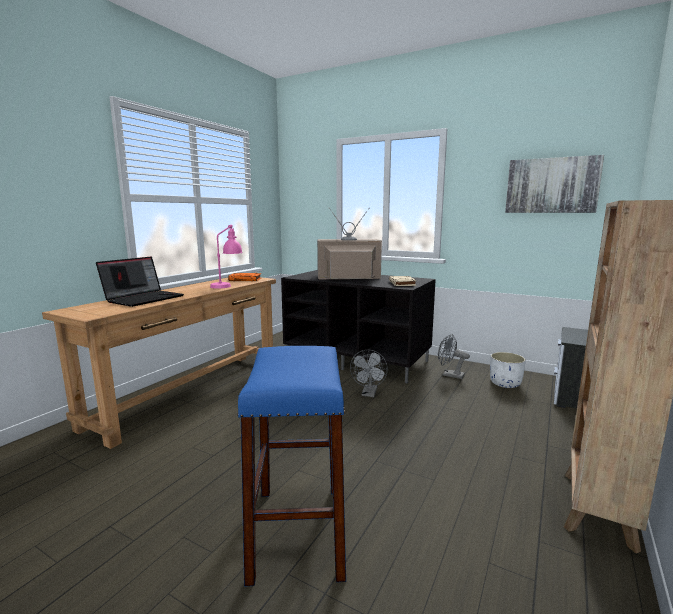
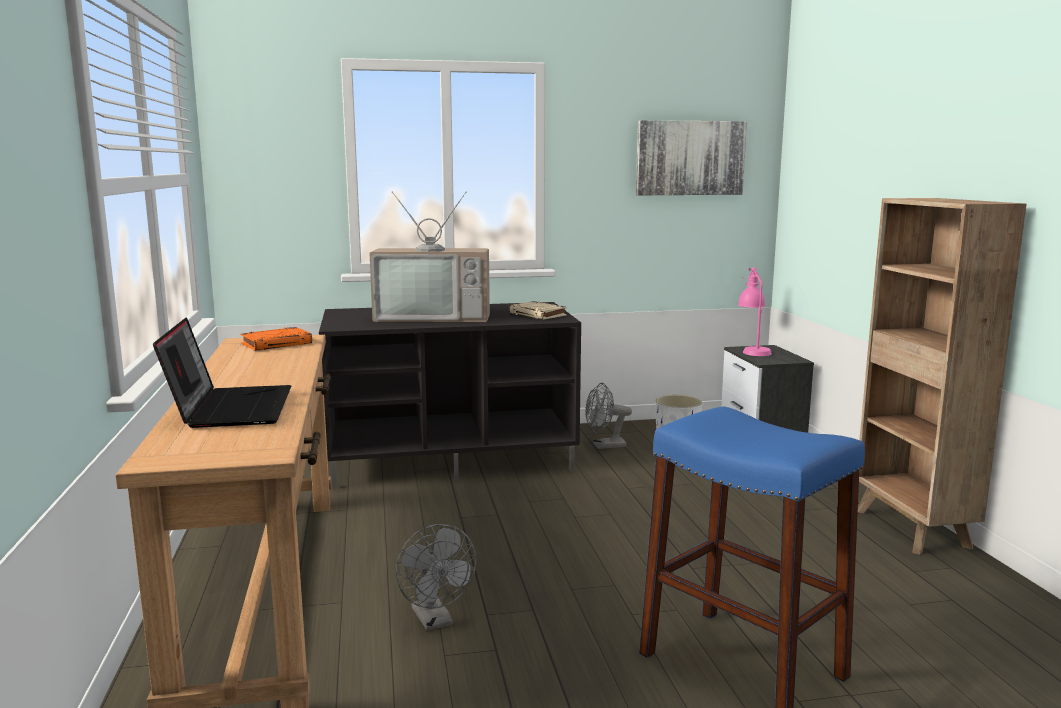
camera: 40 degrees left, 0 degrees up
(227, 285) = (286, 358): pink table lamp -> pink table lamp (752, 350)
(348, 278) = (434, 317): television -> television turned 135 degrees counterclockwise
(369, 394) = (552, 499): grey fan -> grey fan (435, 621)

